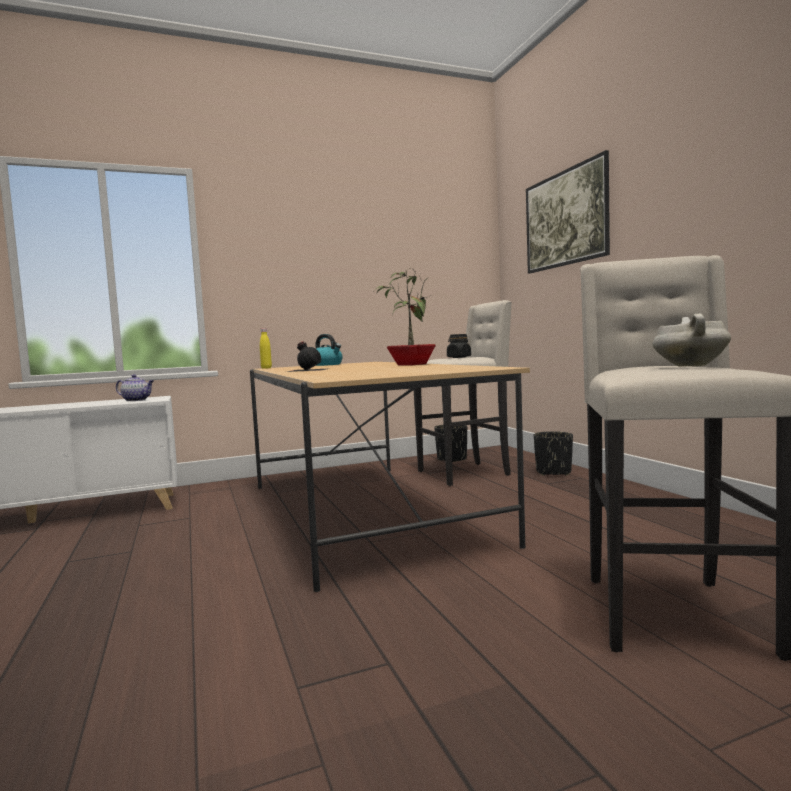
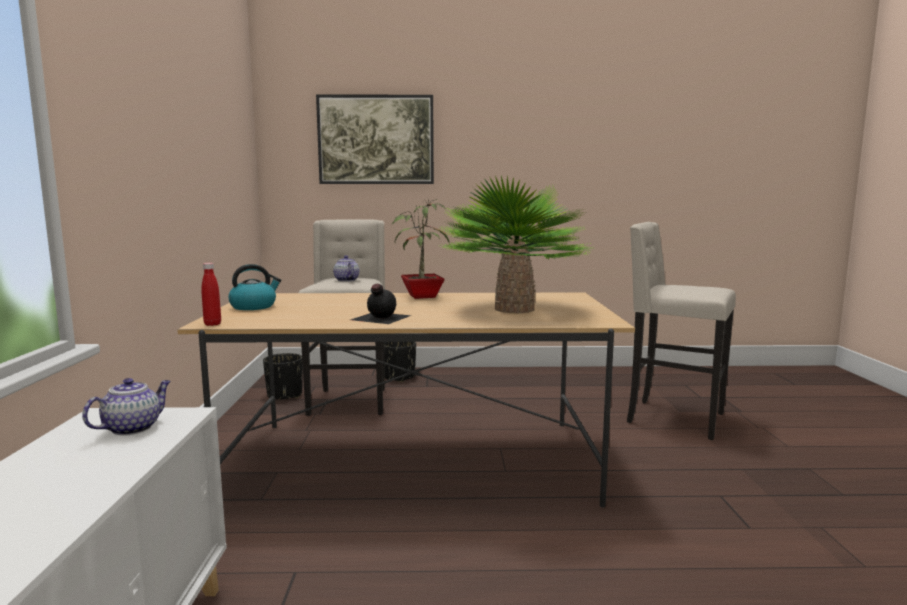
camera: 70 degrees left, 5 degrees up
(266, 368) = (212, 324): yellow bottle -> red bottle
(377, 371) = (514, 309): none -> potted plant
(459, 357) = (346, 280): black jar -> teapot
(689, 366) = (687, 286): white cooking pot -> none

